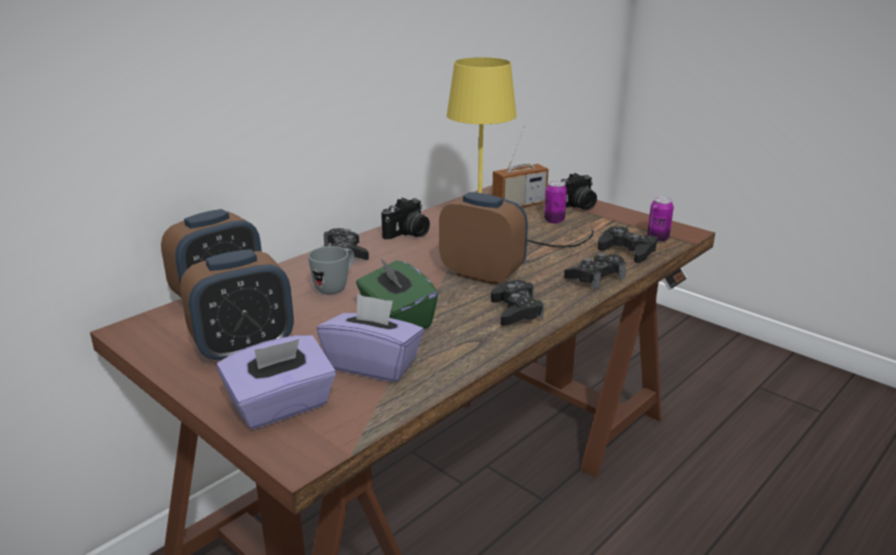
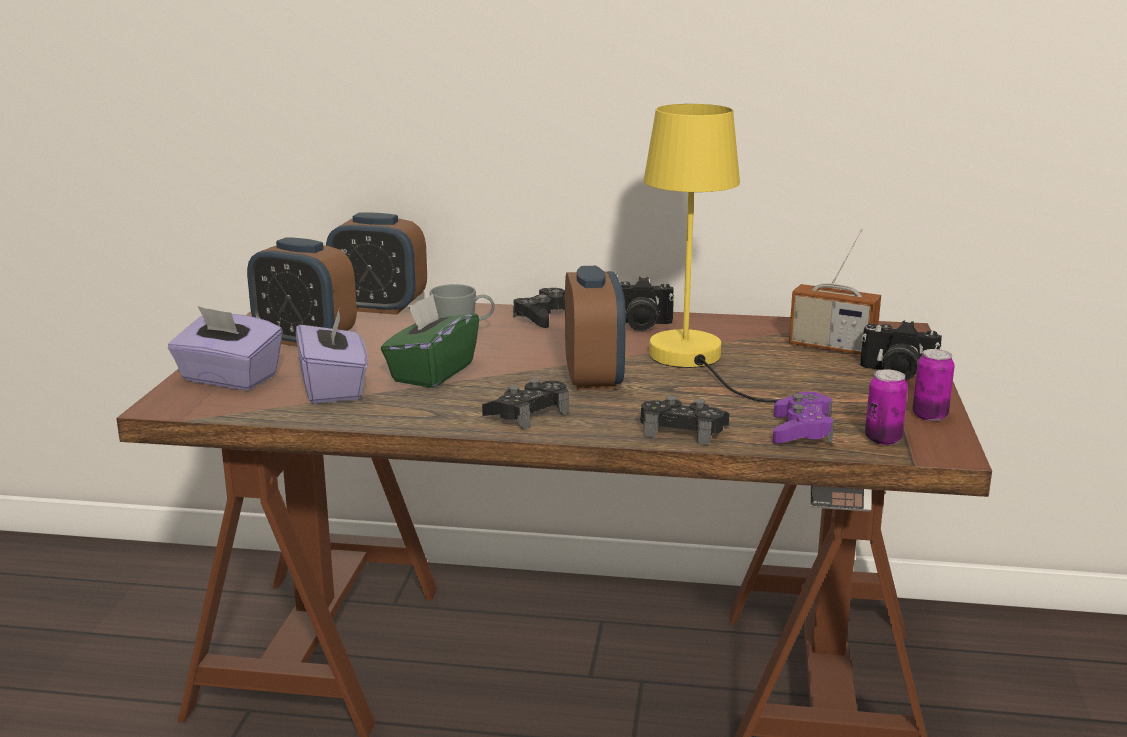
camera: 55 degrees right, 5 degrees down
(554, 220) = (820, 374): can -> can (929, 416)
(627, 251) = (801, 430): black game controller -> purple game controller

